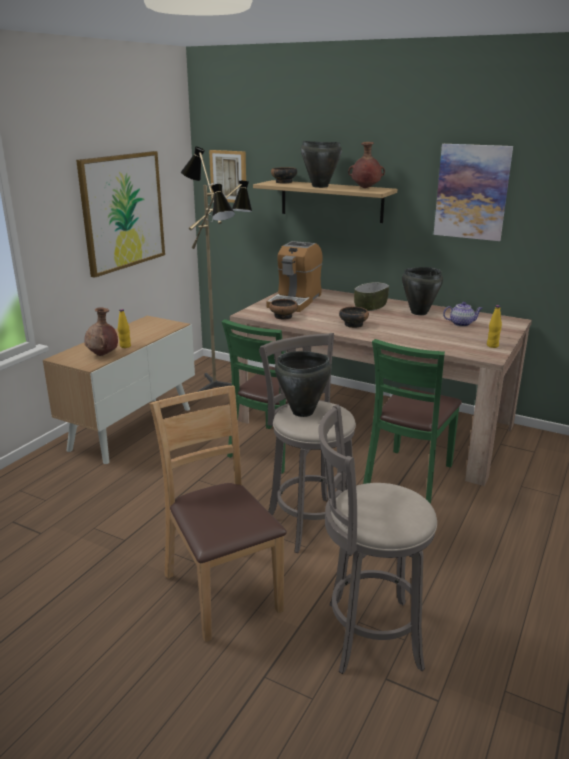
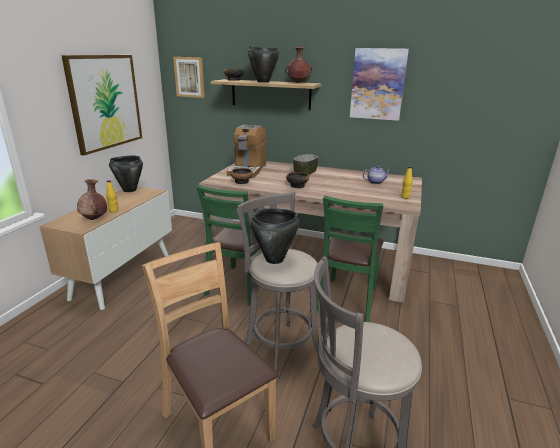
camera: 10 degrees left, 0 degrees up
(220, 386) = (191, 237): floor lamp -> none
(418, 312) = (341, 175): black cooking pot -> black cooking pot (129, 190)

